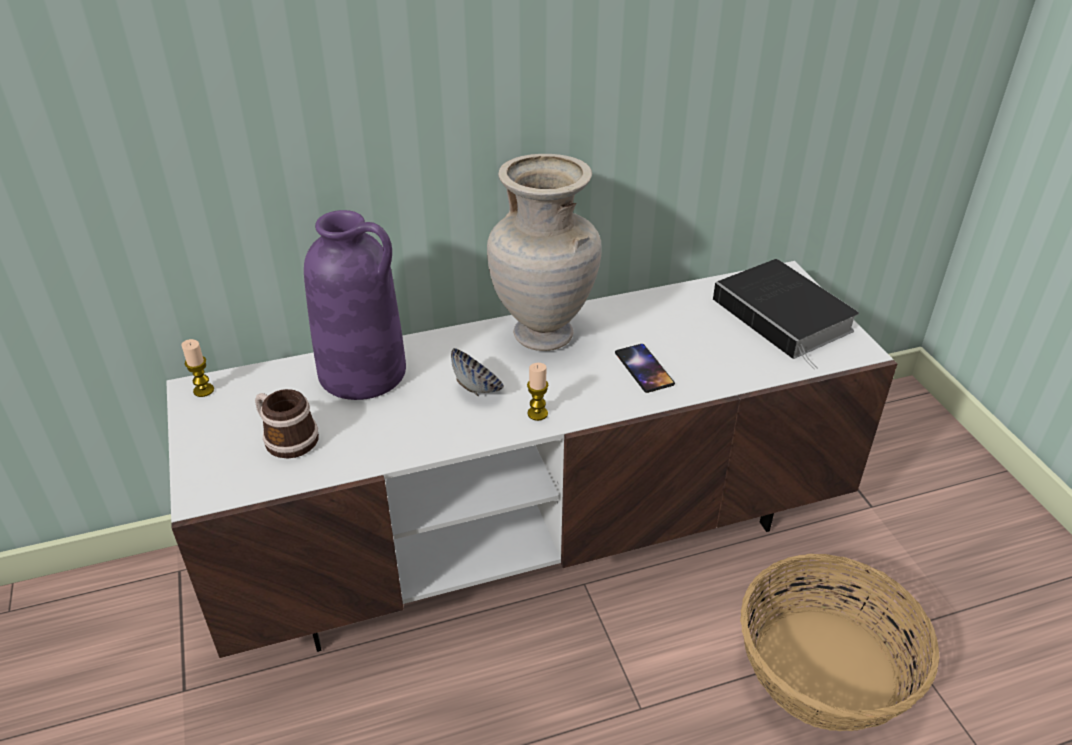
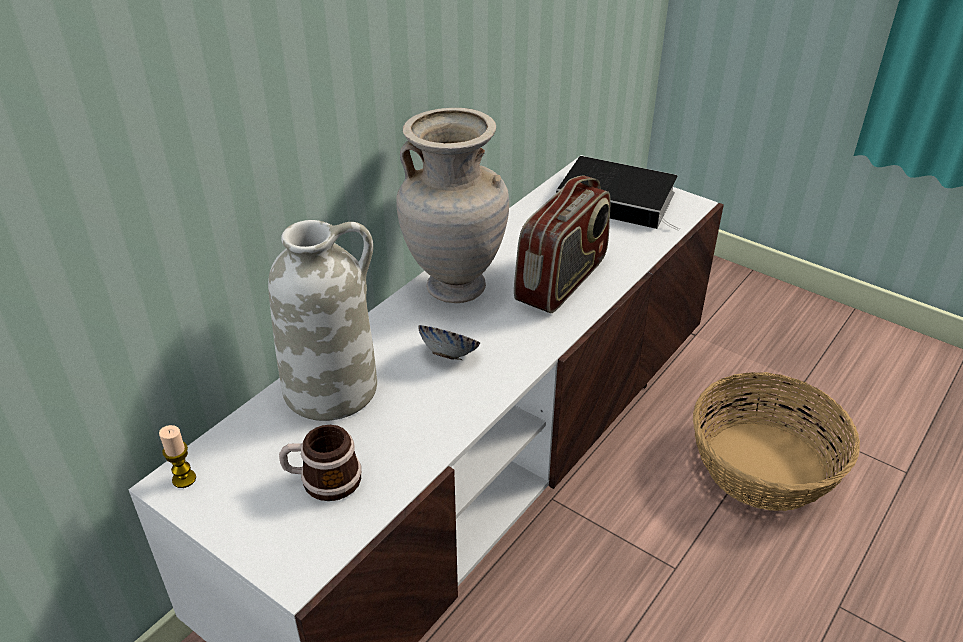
camera: 35 degrees left, 0 degrees up
(364, 372) = (332, 387): purple vase -> white vase
(537, 413) = (520, 353): candle -> none
(644, 368) = (562, 280): phone -> radio

